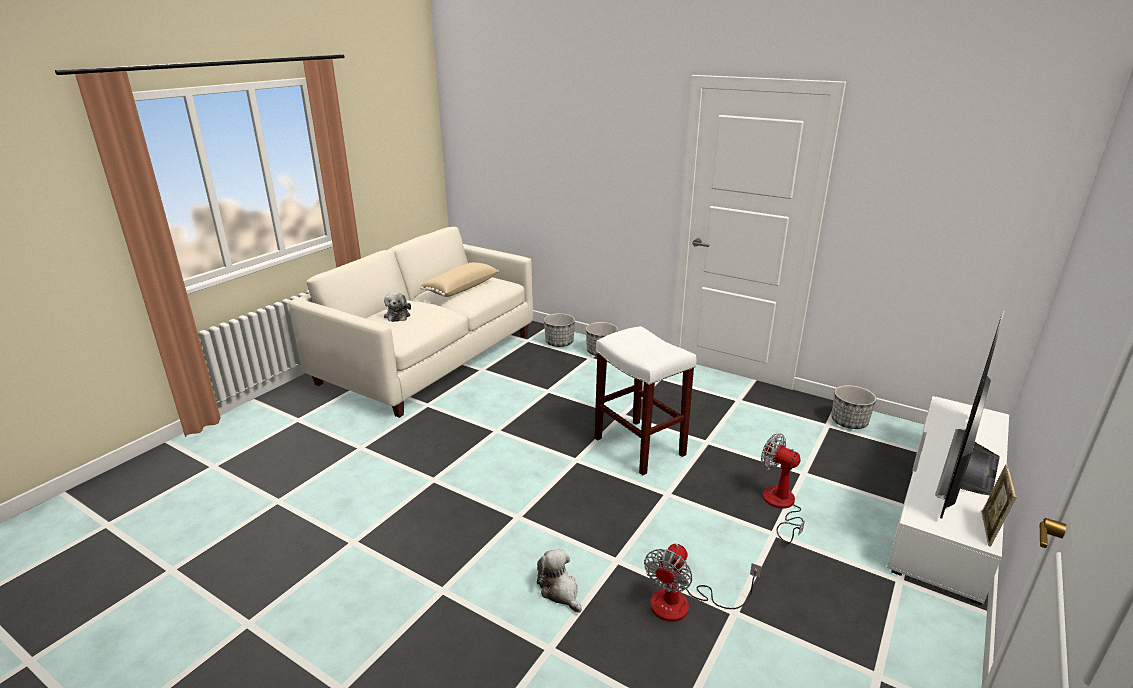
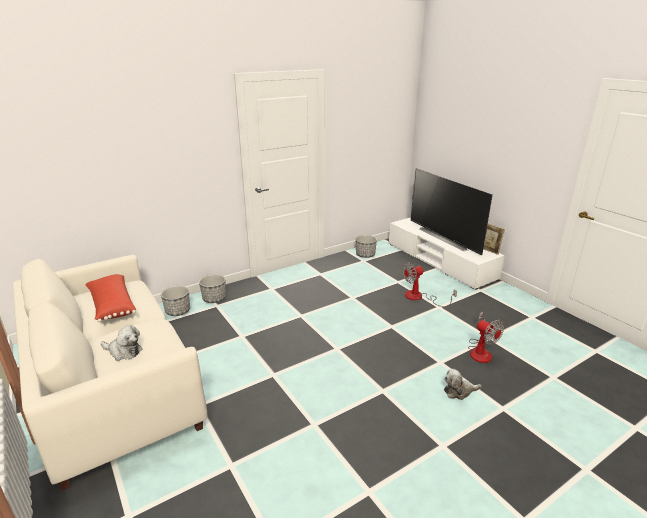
camera: 65 degrees left, 0 degrees up
(460, 288) = (112, 306): beige pillow -> red pillow
(640, 447) = (341, 320): white stool -> none

